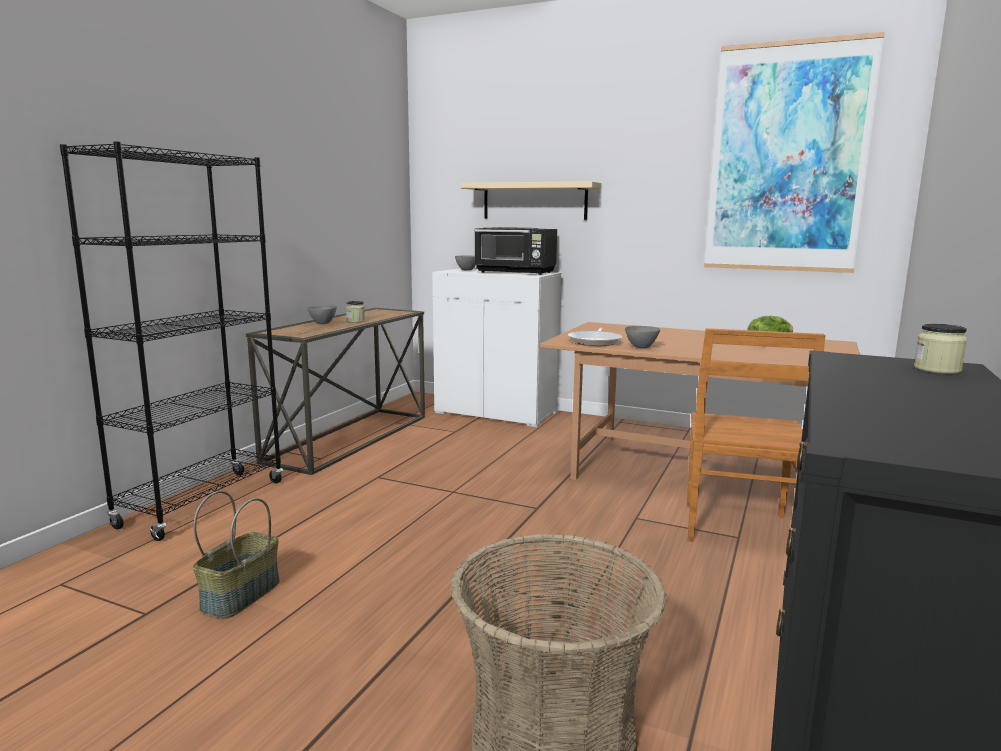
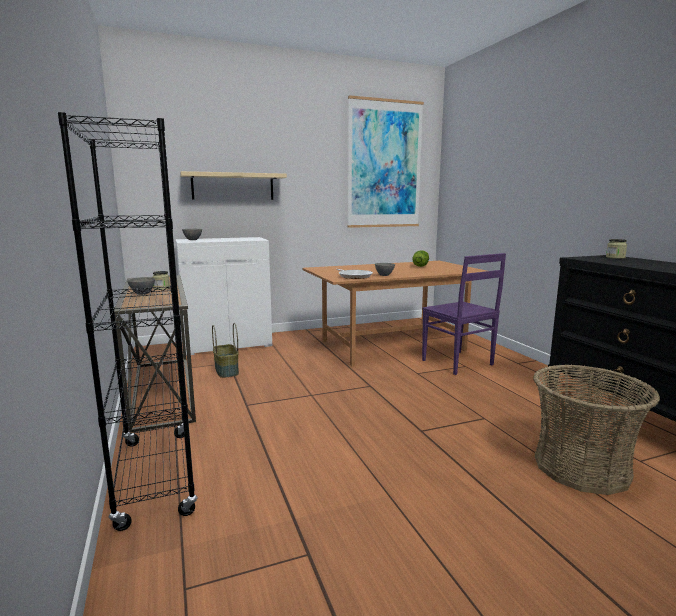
camera: 45 degrees left, 0 degrees up
(240, 594) = (337, 505): basket -> basket (226, 370)
(516, 272) = (235, 239): black microwave -> none
(737, 529) = (458, 363): brown chair -> purple chair

